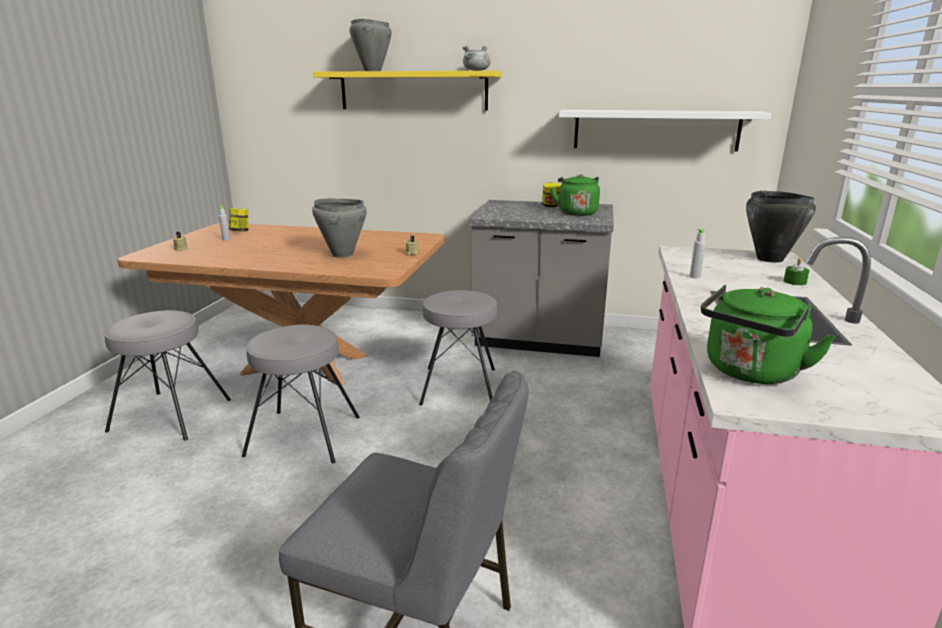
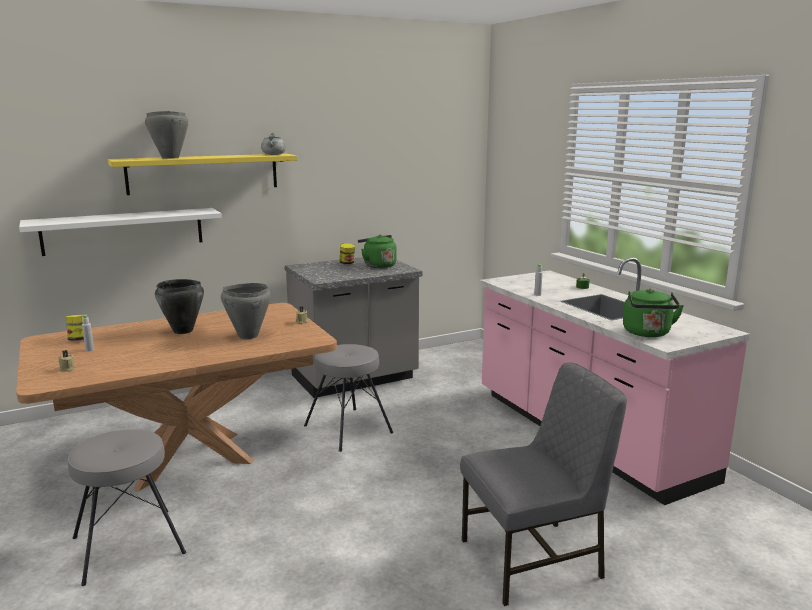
camera: 40 degrees left, 5 degrees down
(303, 436) = (287, 506): grey stool -> none
(655, 130) = (407, 193): white shelf -> white shelf (124, 231)
(769, 259) = (548, 276): black cooking pot -> black cooking pot (183, 331)

